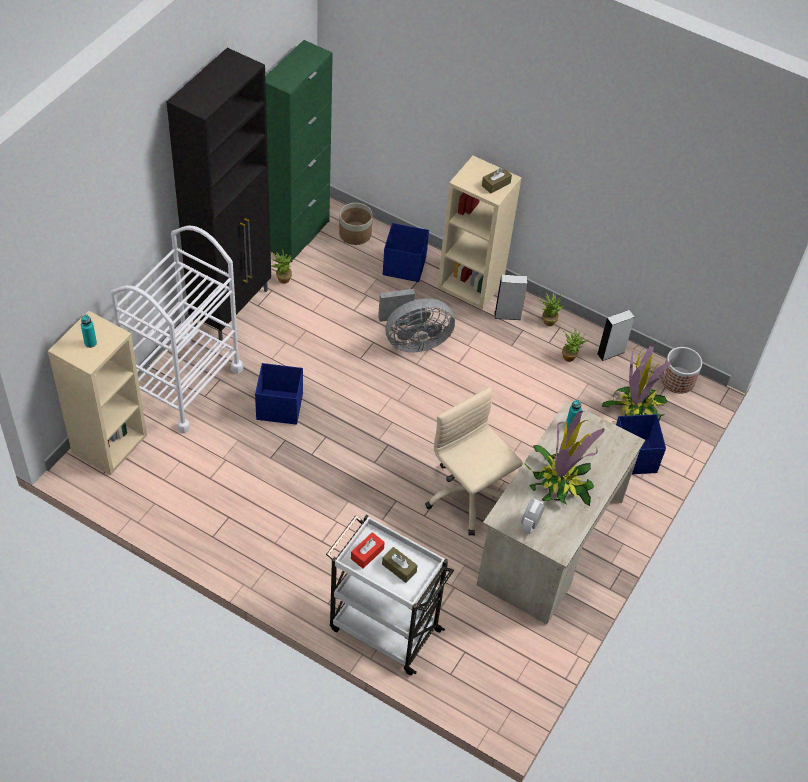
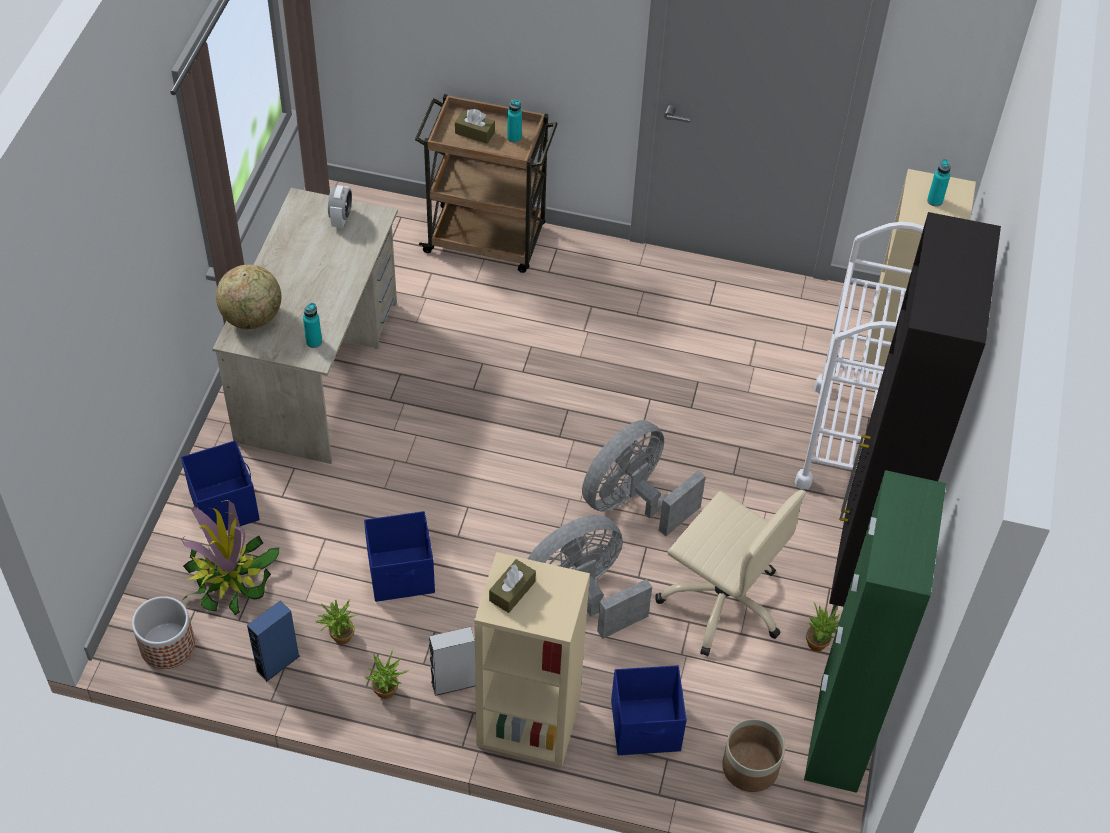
camera: 165 degrees right, 0 degrees up
(279, 406) = (721, 447): blue storage box -> blue storage box (402, 574)
(356, 387) = (633, 502): none -> grey fan
(367, 554) = (514, 138): red tissue box -> turquoise bottle
(383, 628) = (487, 240): white cart -> brown cart
(469, 496) = (434, 399): beige office chair -> beige office chair (722, 601)
(559, 482) = (315, 271): potted plant -> none
(611, 353) = (278, 663): grey speaker -> blue speaker
(613, 456) = (252, 317): none -> globe

